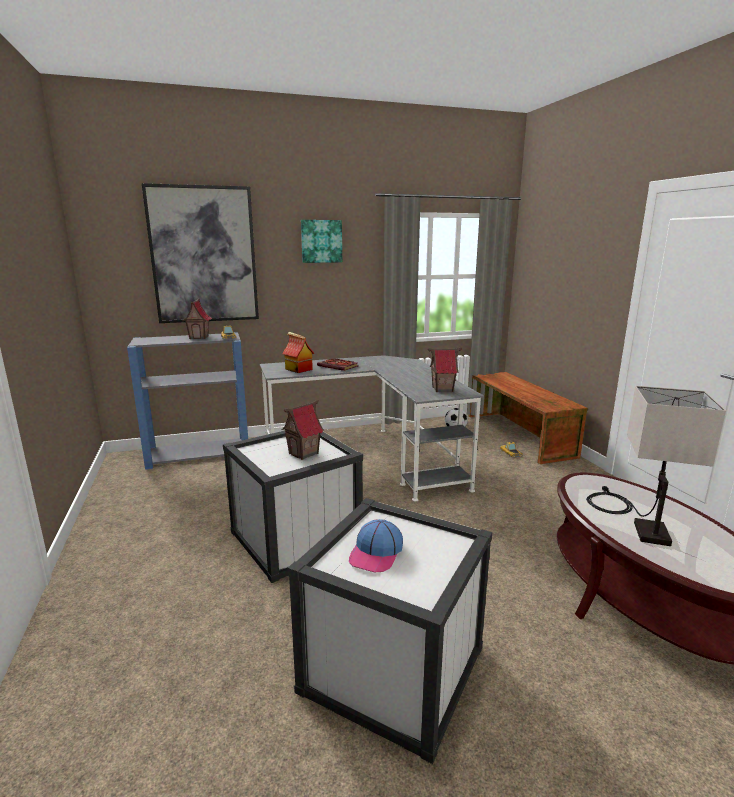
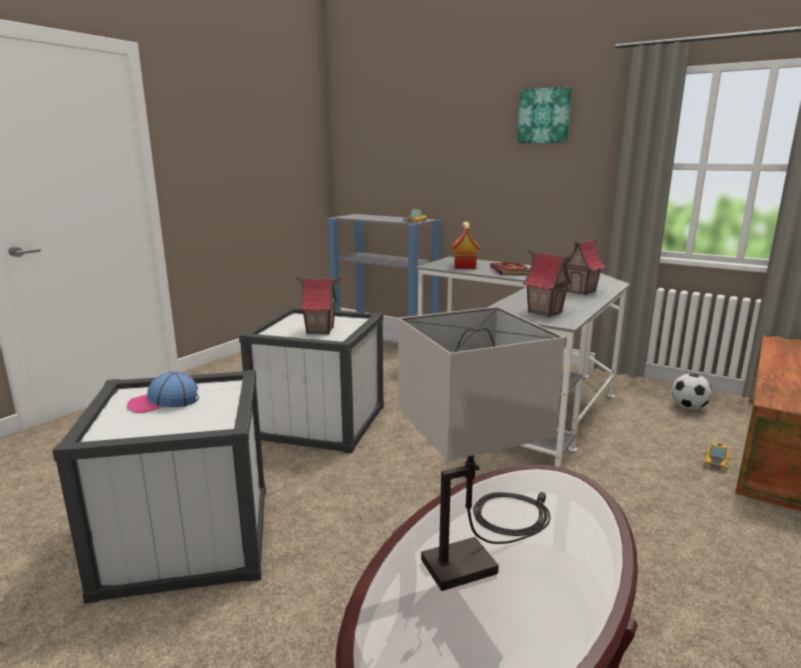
camera: 50 degrees right, 0 degrees up
(199, 337) = (395, 218): toy house -> toy house (581, 291)
(204, 255) = (421, 135): picture -> none

